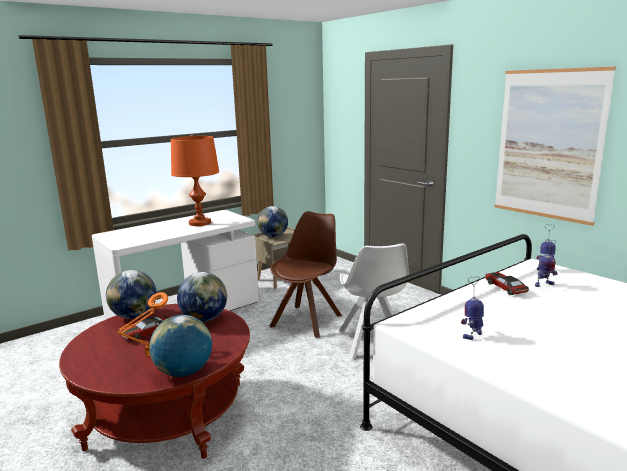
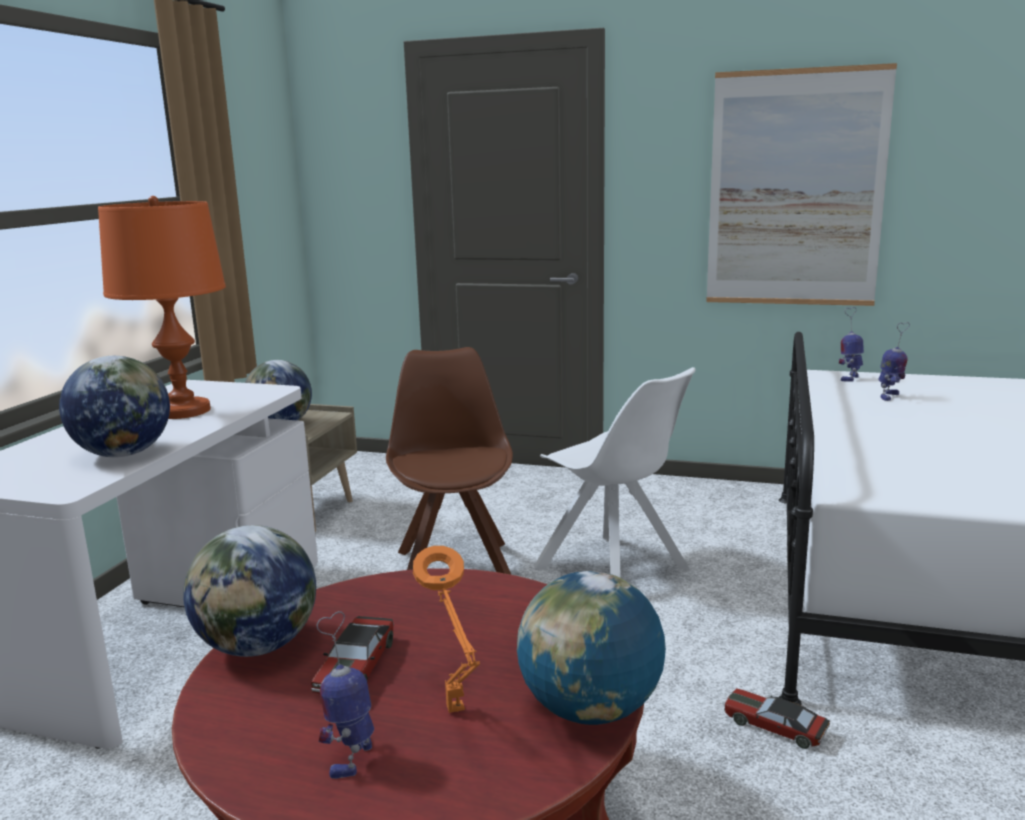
camera: 35 degrees left, 0 degrees up
(204, 319) = (436, 599): globe -> globe (123, 454)
(473, 334) = (959, 476): toy robot -> toy robot (353, 756)
(505, 288) = (859, 410): toy car -> toy car (774, 726)

